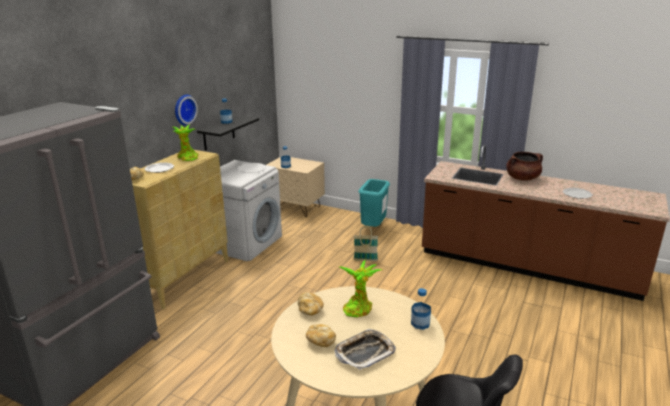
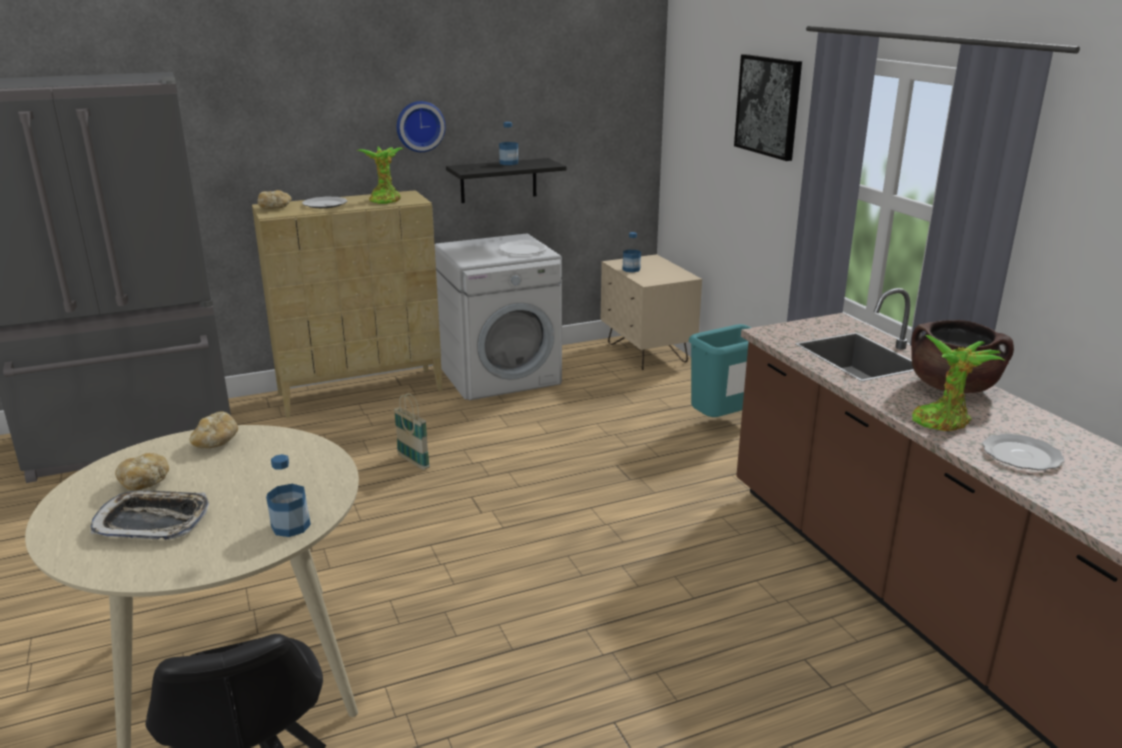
camera: 40 degrees right, 0 degrees up
(358, 308) = (269, 467): potted plant -> potted plant (944, 420)
(364, 72) = (768, 106): none -> picture
(365, 260) = (628, 464): basket -> basket (413, 461)

